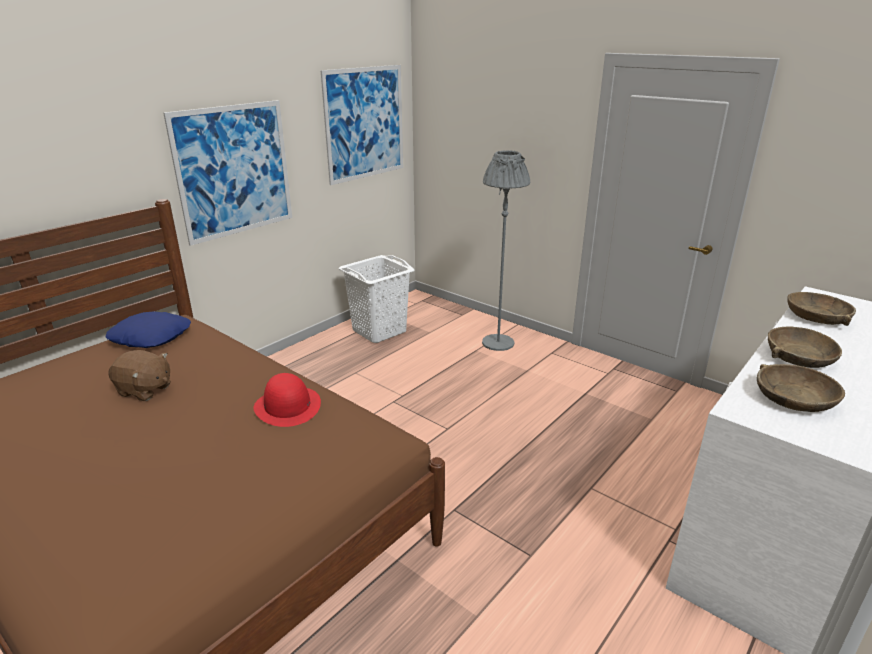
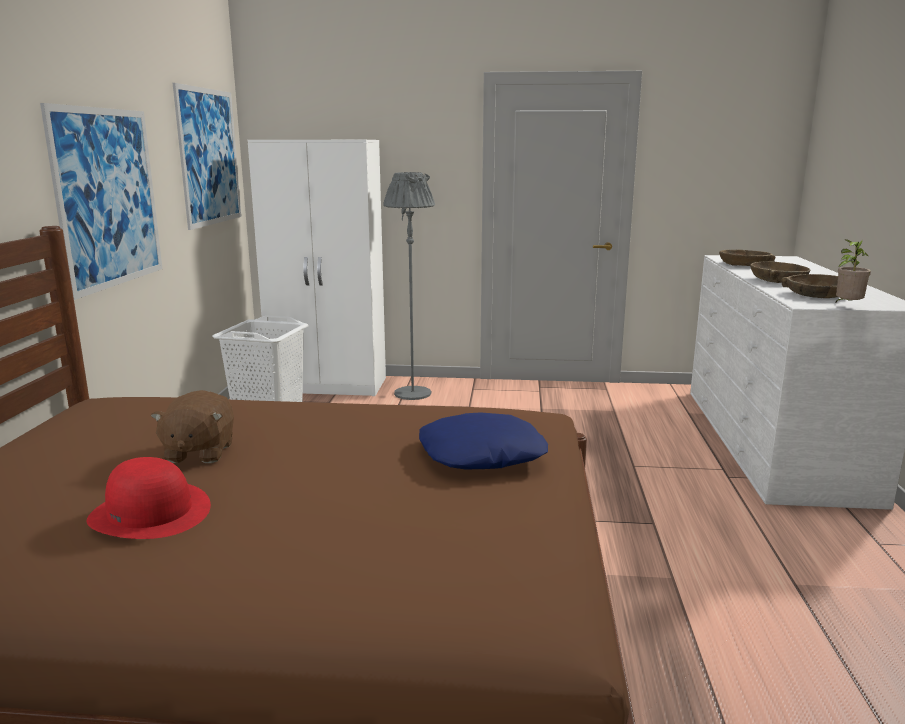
camera: 35 degrees left, 10 degrees down
(145, 390) = (199, 452): brown plush toy -> brown plush toy turned 105 degrees clockwise
(151, 337) = (96, 417): blue pillow -> blue pillow (481, 454)
(288, 406) = (408, 419): red hat -> red hat (150, 512)
(447, 316) = (329, 385): none -> white wardrobe
(784, 432) = (847, 307): none -> potted plant

